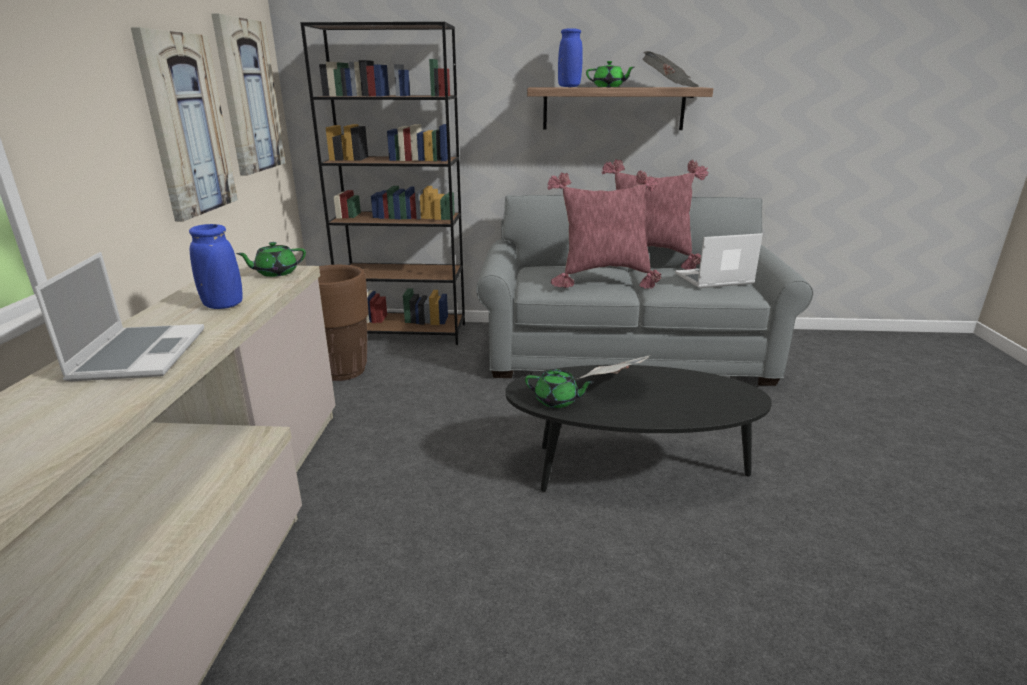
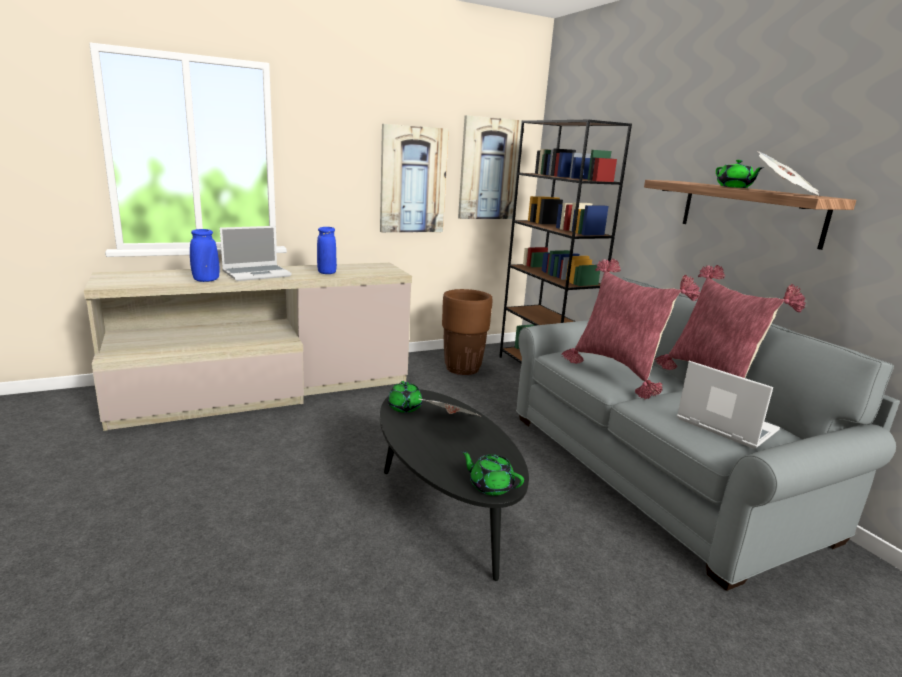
camera: 60 degrees right, 5 degrees down
(276, 273) = (387, 271): green teapot -> green teapot (490, 486)
(569, 87) = (696, 183): blue vase -> blue vase (206, 280)

